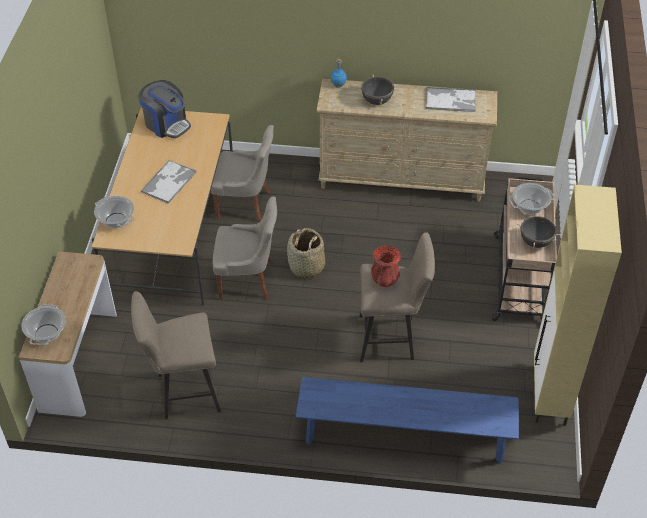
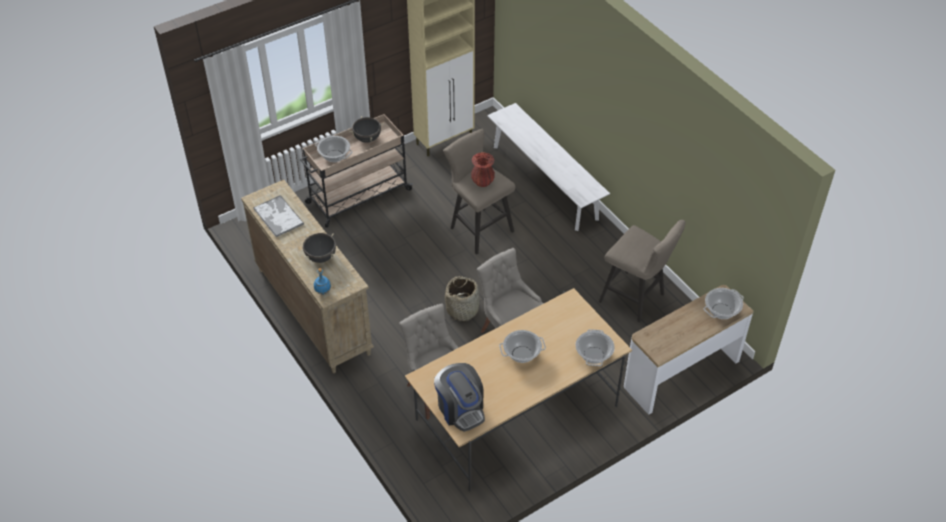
camera: 130 degrees left, 0 degrees up
(166, 124) = (460, 409): coffee machine -> coffee machine turned 150 degrees clockwise
(169, 182) = (521, 354): tray -> cooking pot
(404, 437) = (544, 182): blue bench -> white bench

